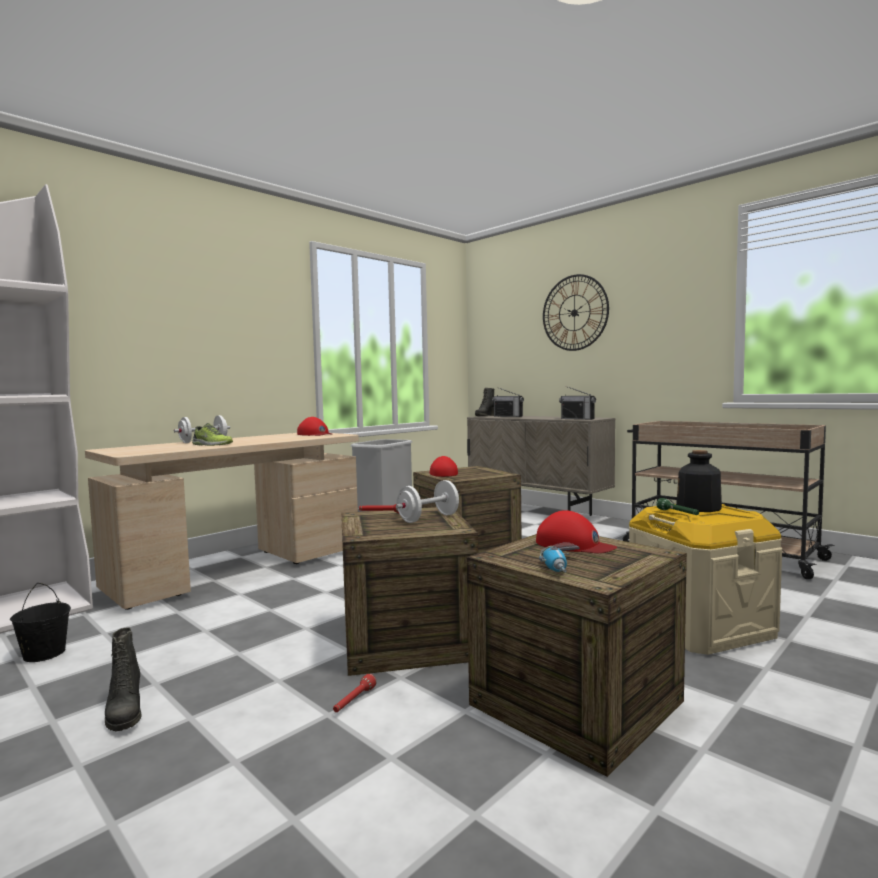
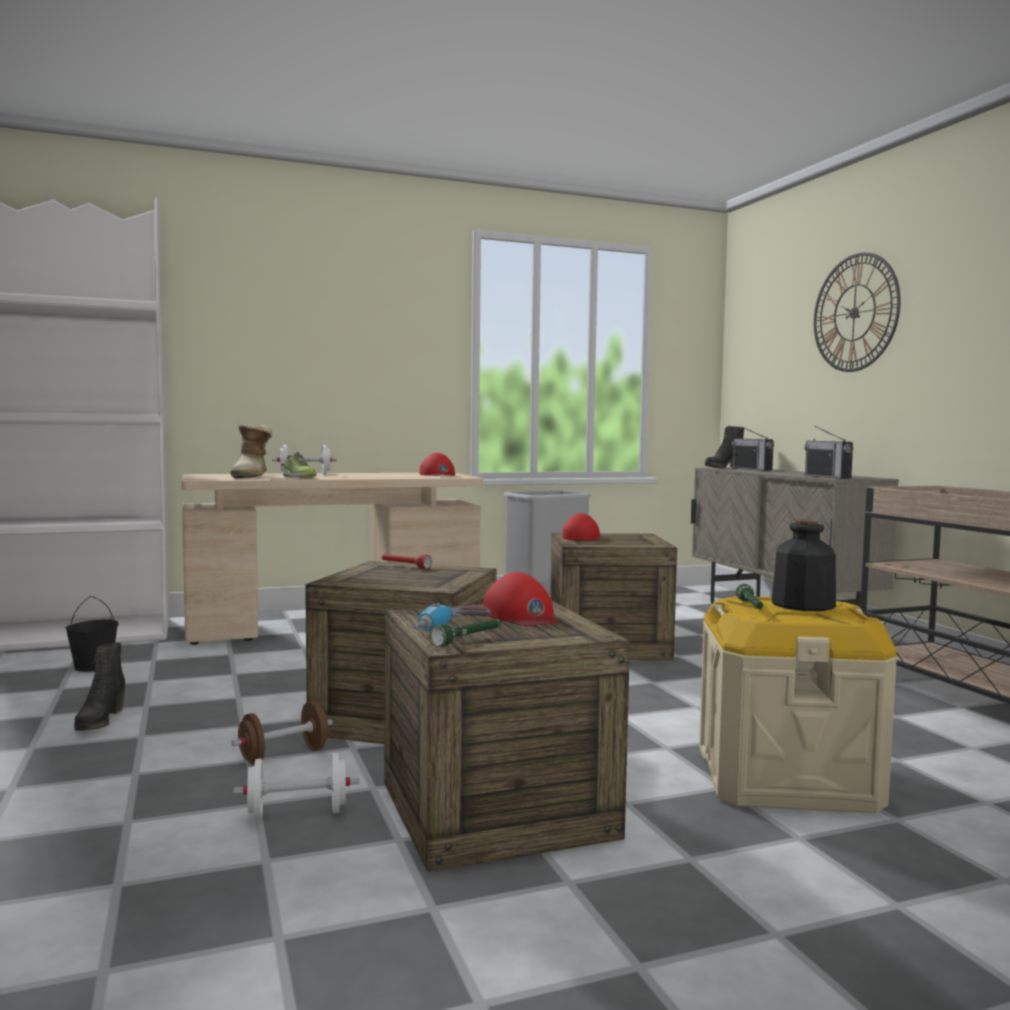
camera: 25 degrees right, 0 degrees up
(166, 447) = (253, 476): none -> boot
(354, 701) = (284, 756): red flashlight -> brown dumbbell
(428, 518) = (439, 575): white dumbbell -> white dumbbell (297, 813)
(595, 573) = (468, 639): none -> green flashlight

